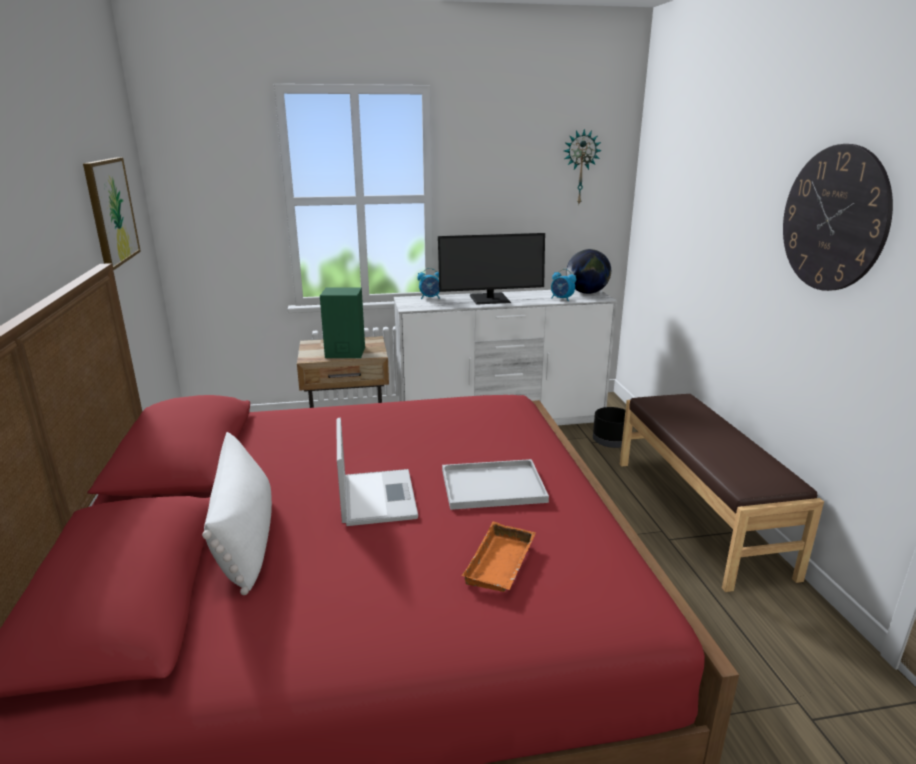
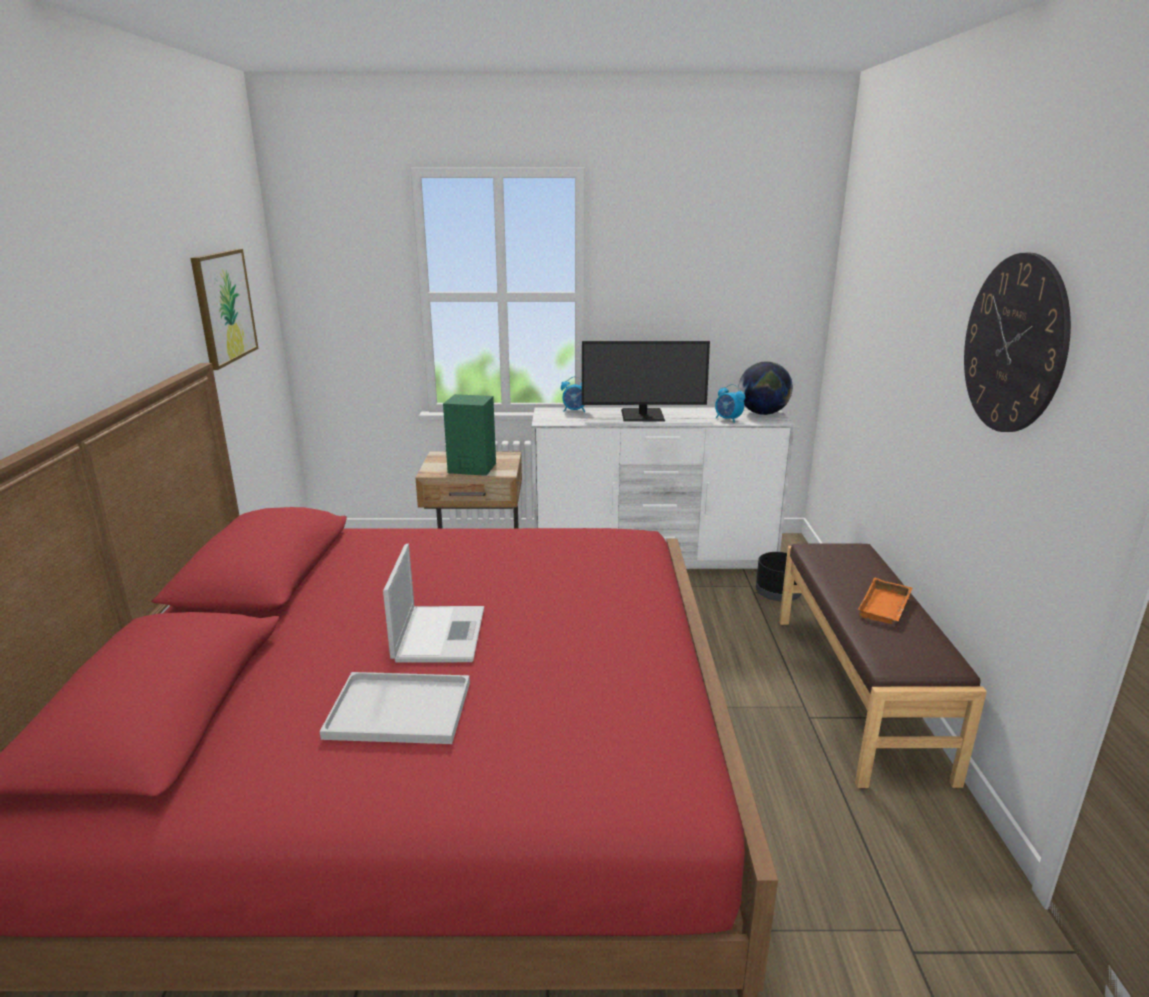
camera: 10 degrees right, 0 degrees up
(246, 537) = (290, 663): white pillow -> none
(495, 485) = (572, 633): white tray -> white tray (402, 709)
(502, 564) = (542, 722): orange tray -> orange tray (886, 608)
(580, 167) = (763, 263): wall clock -> none

